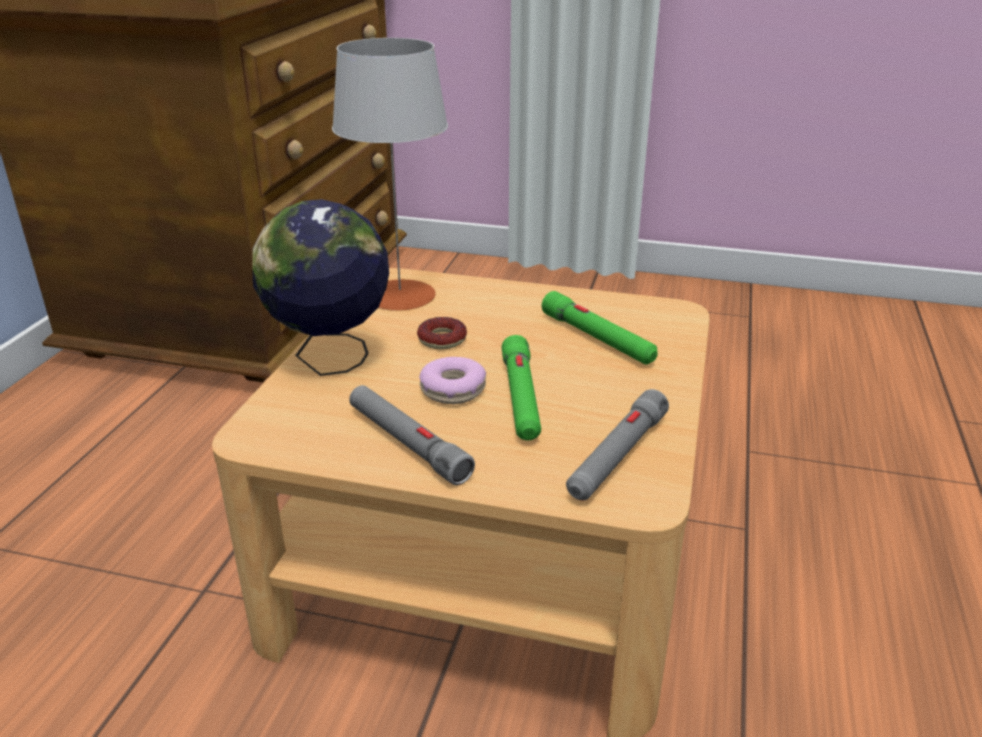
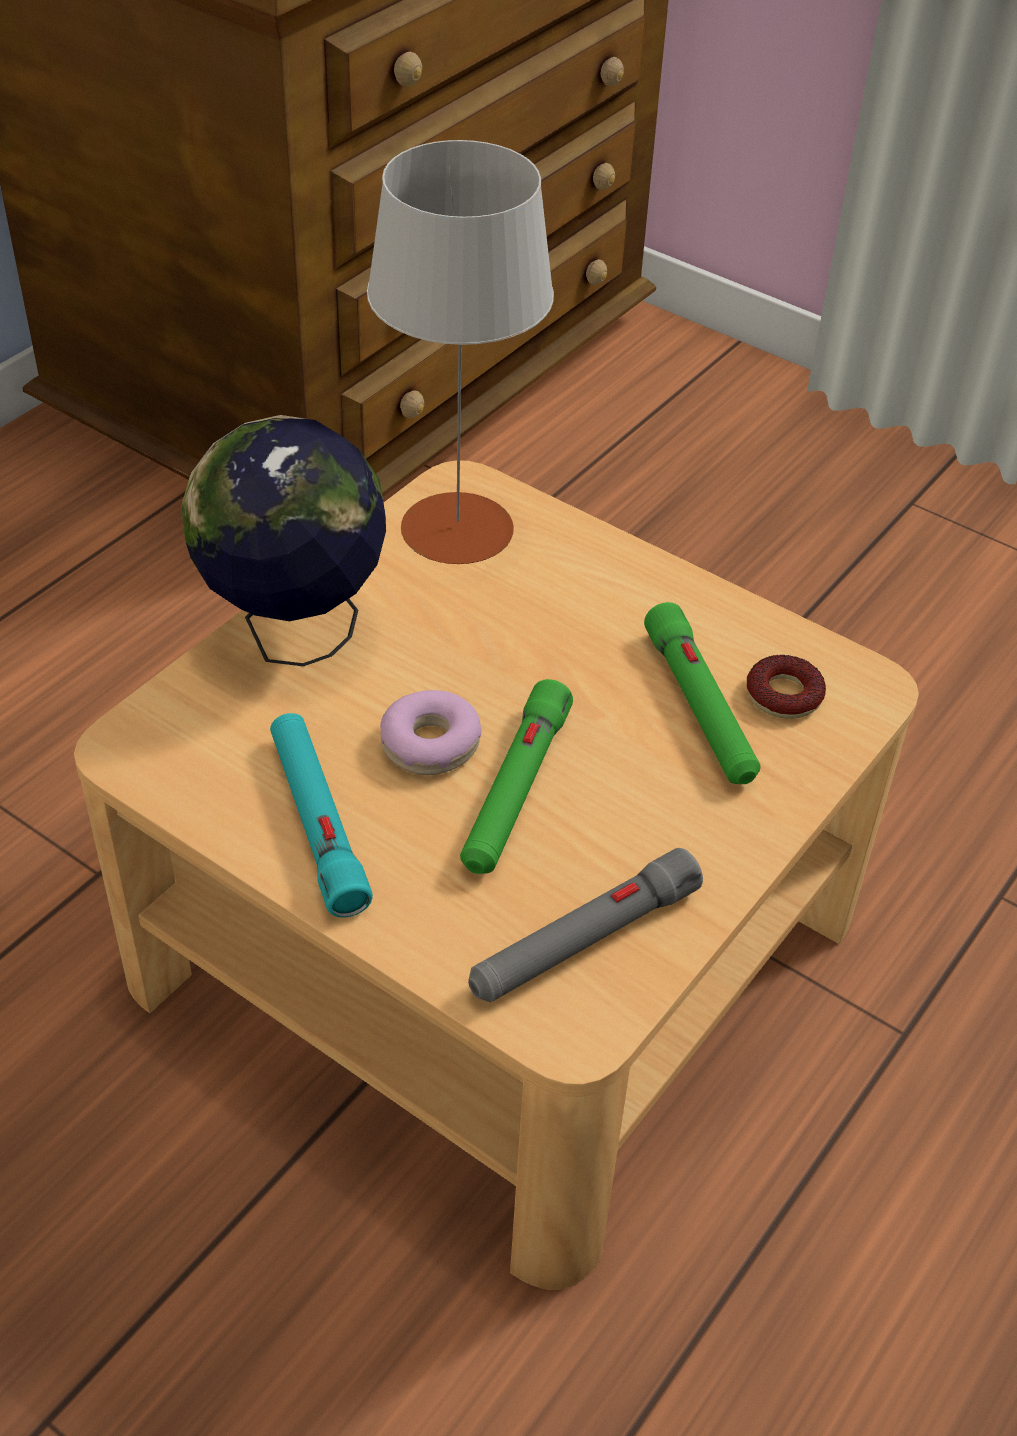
camera: 20 degrees right, 15 degrees up
(407, 443) = (317, 822): grey flashlight -> turquoise flashlight
(442, 339) = (468, 640): donut -> donut (783, 695)

